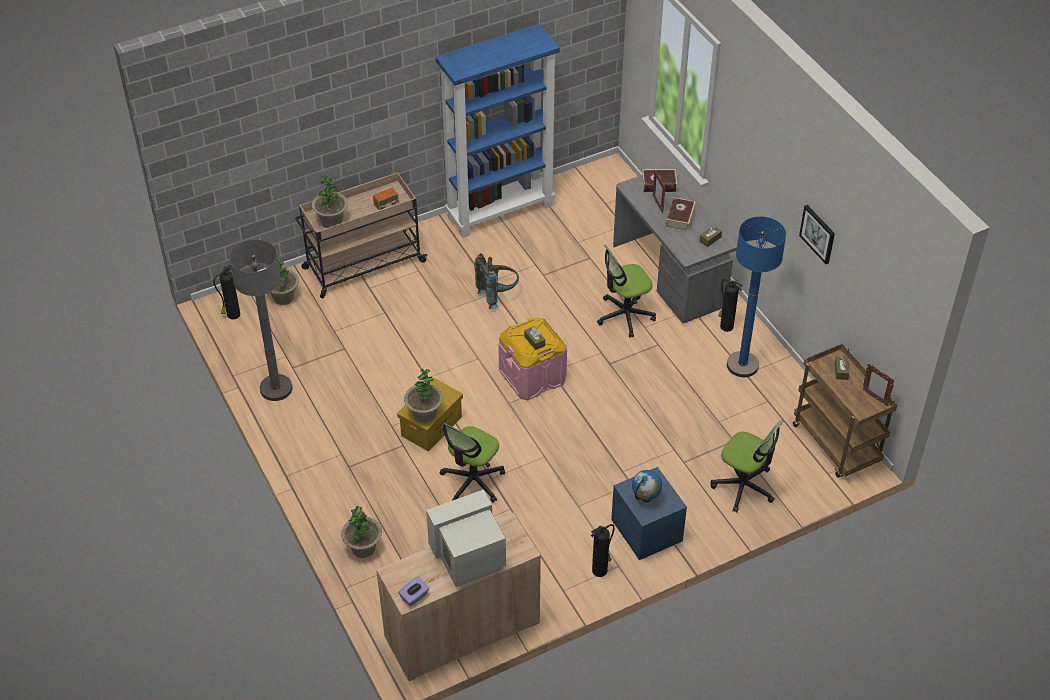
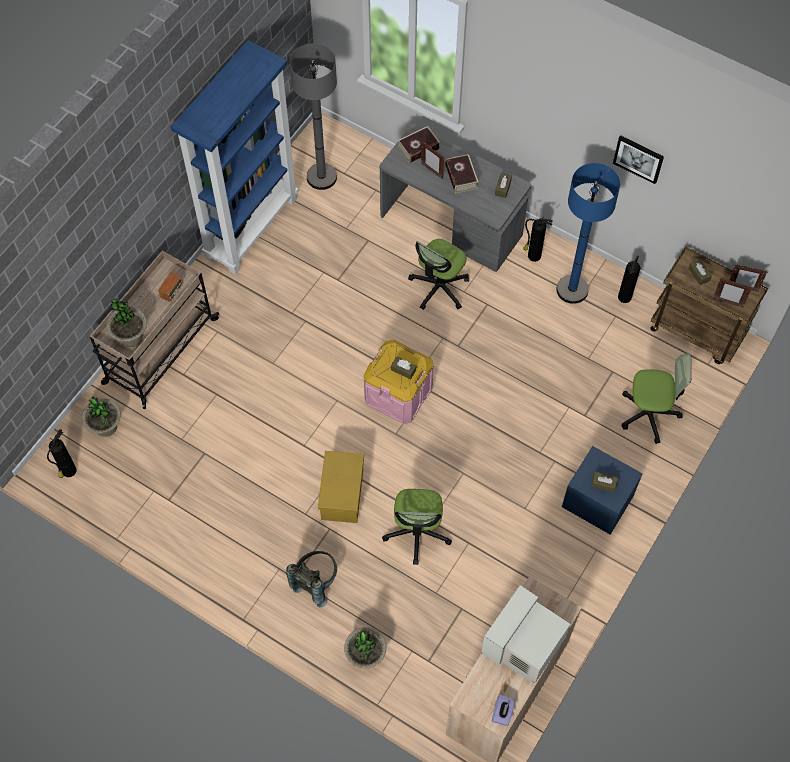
camera: 30 degrees left, 15 degrees up
(276, 388) = (168, 531): grey floor lamp -> grey floor lamp (321, 177)
(424, 414) = (344, 495): potted plant -> none
(498, 295) = (310, 322): grey backpack -> grey backpack (315, 582)
(600, 570) = (584, 562): fire extinguisher -> fire extinguisher (625, 296)
(645, 498) = (603, 484): globe -> brown tissue box
(852, 402) = (727, 303): none -> picture frame

